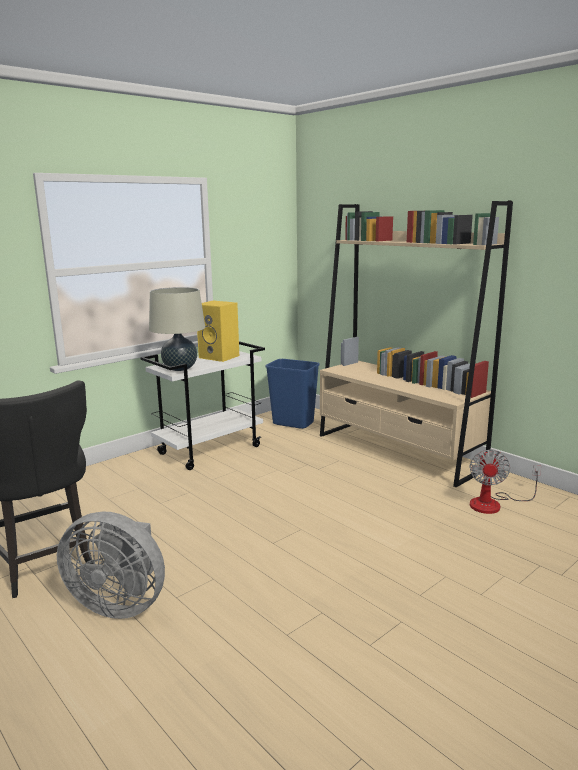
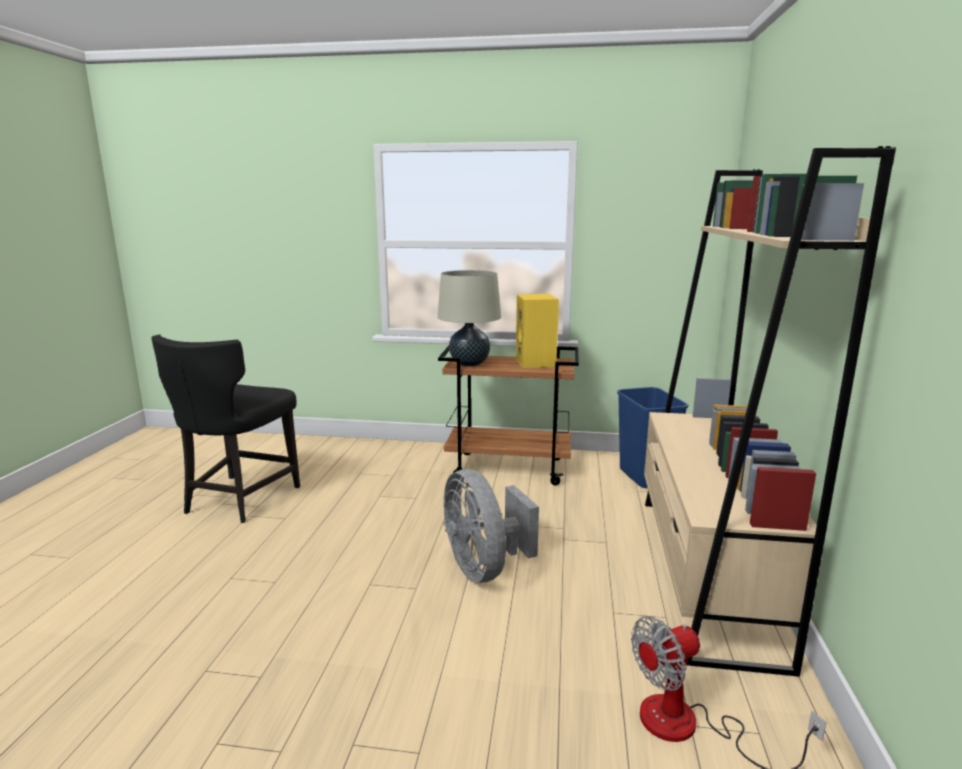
camera: 50 degrees right, 0 degrees up
(120, 603) = (204, 557): grey fan -> grey fan (484, 568)
(210, 450) = (510, 468): white cart -> brown cart

